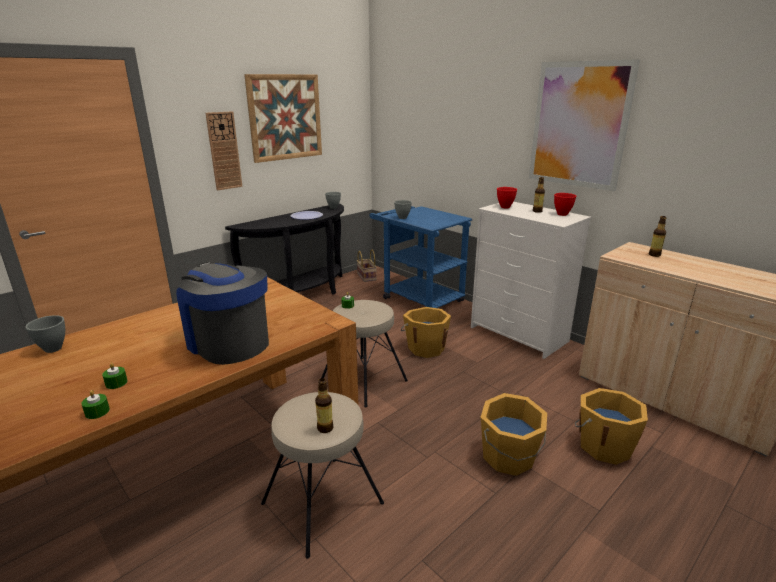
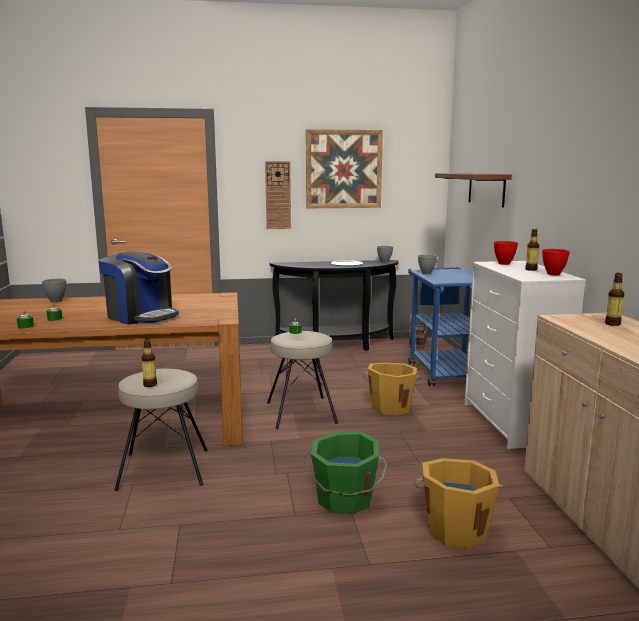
camera: 35 degrees right, 10 degrees down
(228, 342) = (141, 316): coffee machine -> coffee machine turned 135 degrees clockwise
(437, 134) = (486, 189): none -> brown shelf
(509, 457) = (344, 500): orange bucket -> green bucket
(579, 125) = (581, 169): picture -> none

